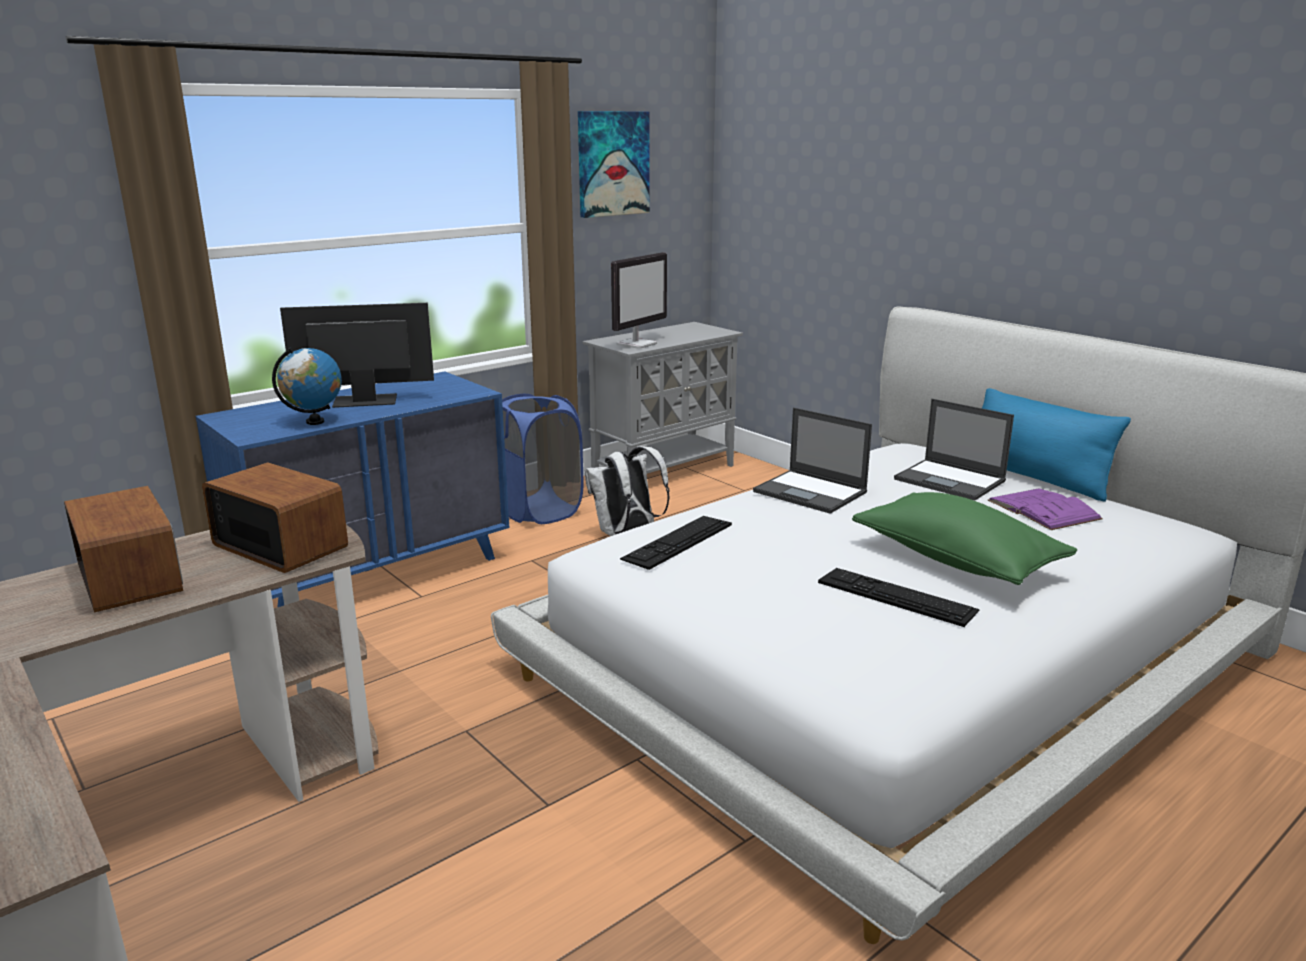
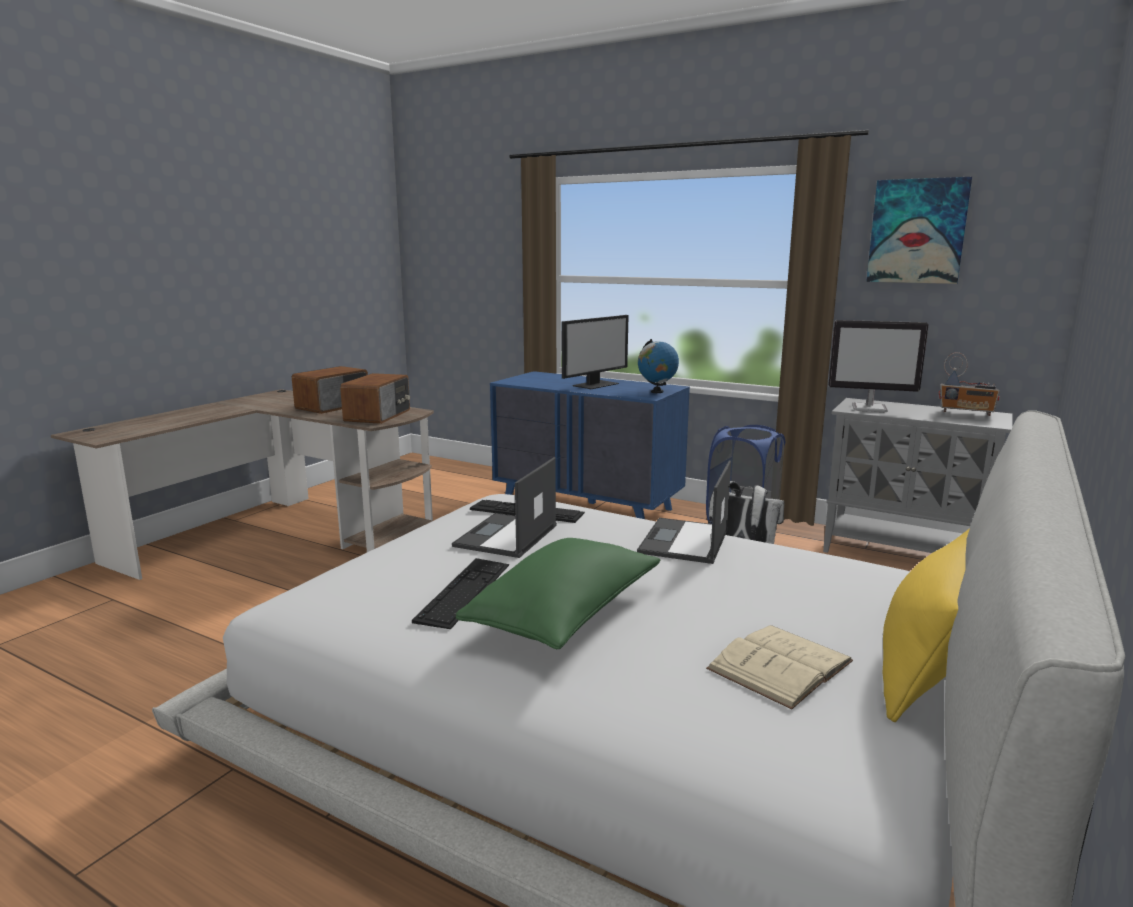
camera: 70 degrees right, 5 degrees down
(315, 422) = (544, 384): globe -> globe (657, 392)
(364, 401) = (595, 384): monitor -> monitor turned 75 degrees clockwise
(685, 329) = (966, 414): none -> radio
(951, 480) = (813, 604): laptop -> laptop (506, 536)
(1035, 477) = (926, 665): blue pillow -> yellow pillow
(1043, 509) = (780, 665): purple book -> beige book

